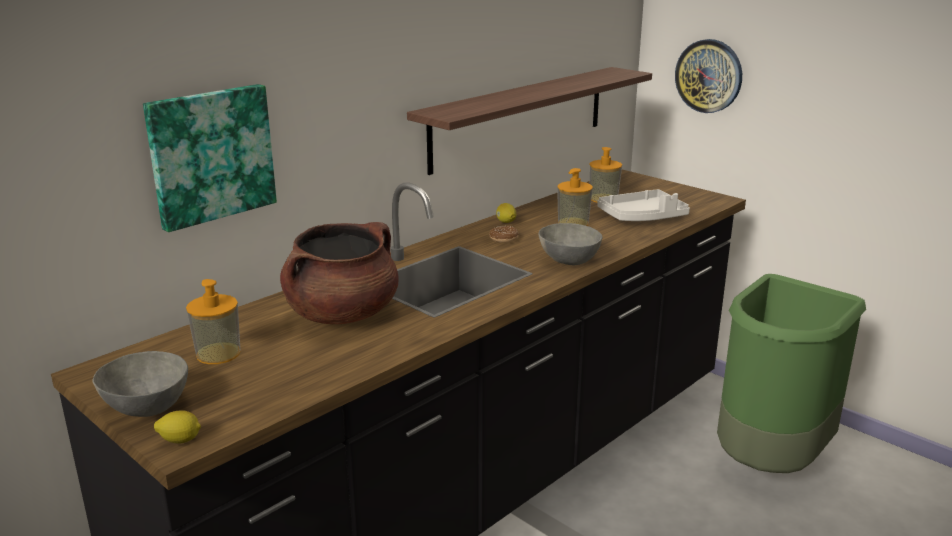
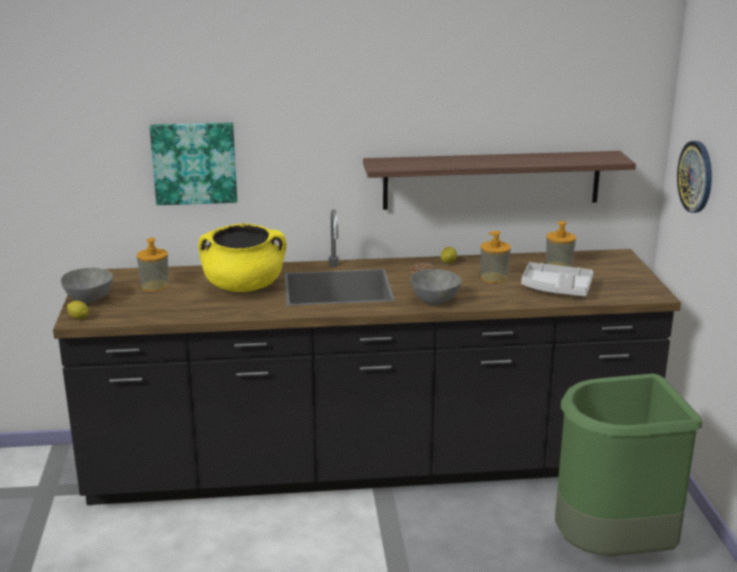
camera: 40 degrees right, 0 degrees up
(342, 314) = (244, 286): brown cooking pot -> yellow cooking pot

